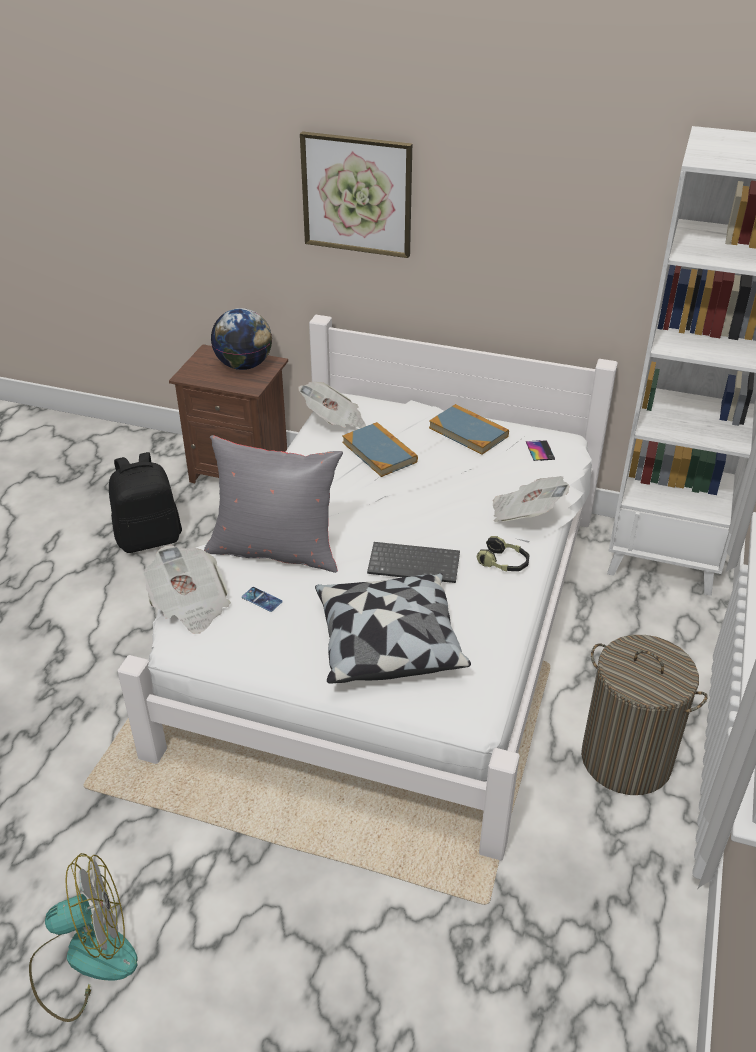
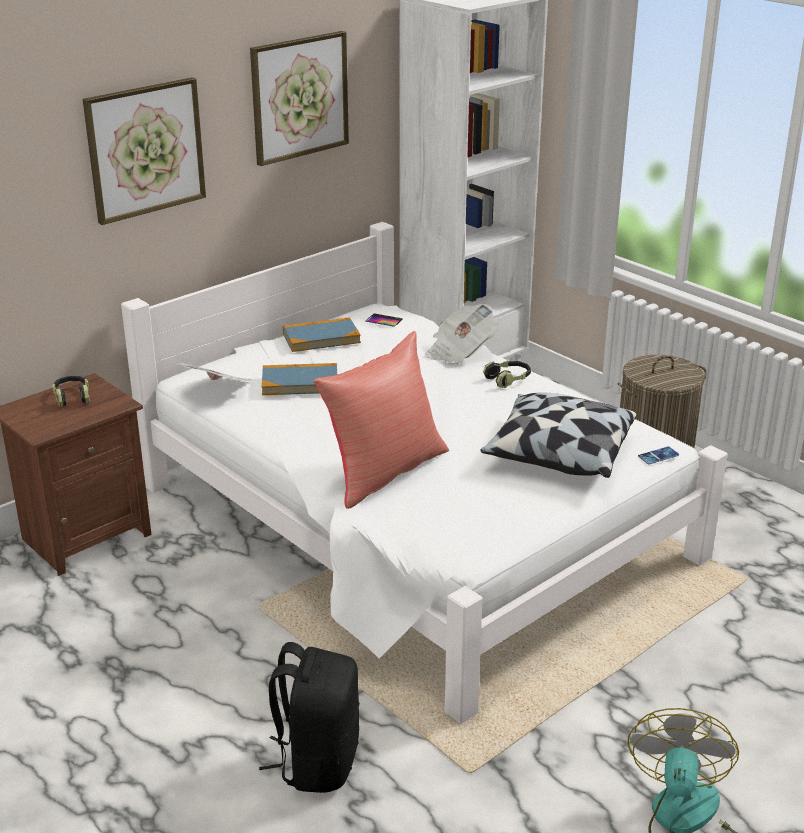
camera: 60 degrees left, 10 degrees down
(149, 538) = (124, 630): black backpack -> black backpack (317, 761)
(190, 605) = (419, 536): newspaper -> none
(244, 365) = (72, 397): globe -> headphones
(262, 599) = (450, 495): phone -> phone (658, 456)
(276, 550) = (384, 472): grey pillow -> red pillow
(415, 563) = (474, 412): keyboard -> none
(535, 199) = (299, 97): none -> picture

